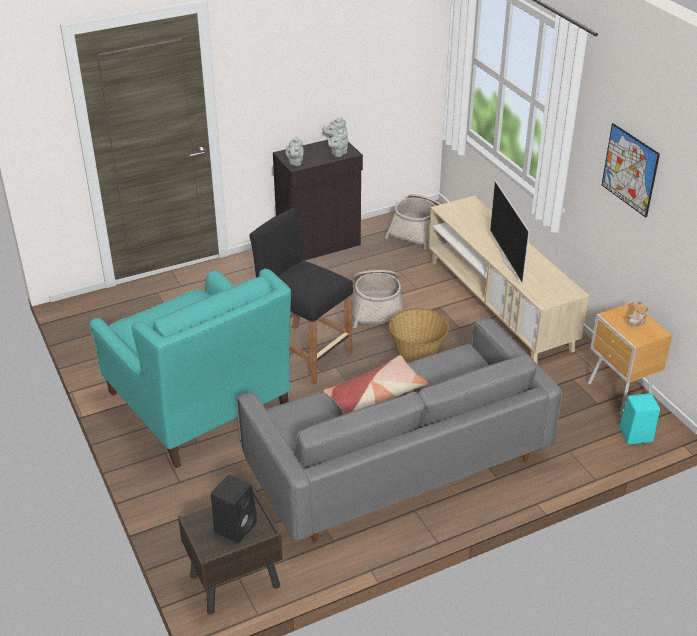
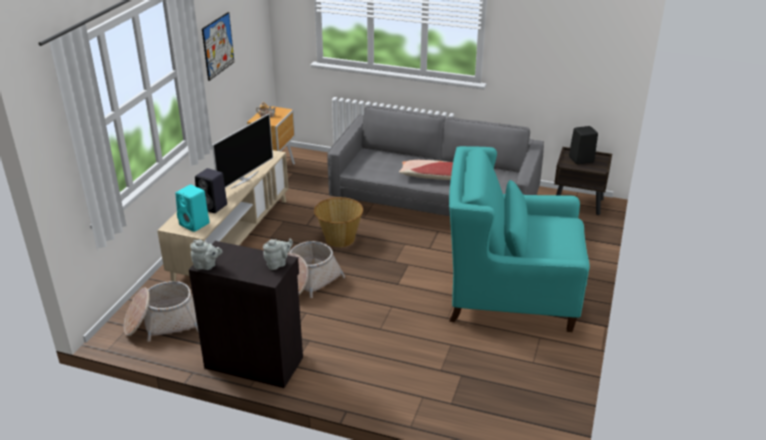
camera: 135 degrees left, 5 degrees down
(198, 401) = (511, 291): turquoise armchair -> turquoise armchair turned 90 degrees counterclockwise
(304, 353) = (402, 281): black stool -> none
(338, 153) = (230, 252): grey teapot -> none
(477, 229) = (213, 206): none -> black speaker
(635, 435) = (305, 156): turquoise speaker -> turquoise speaker (195, 224)

